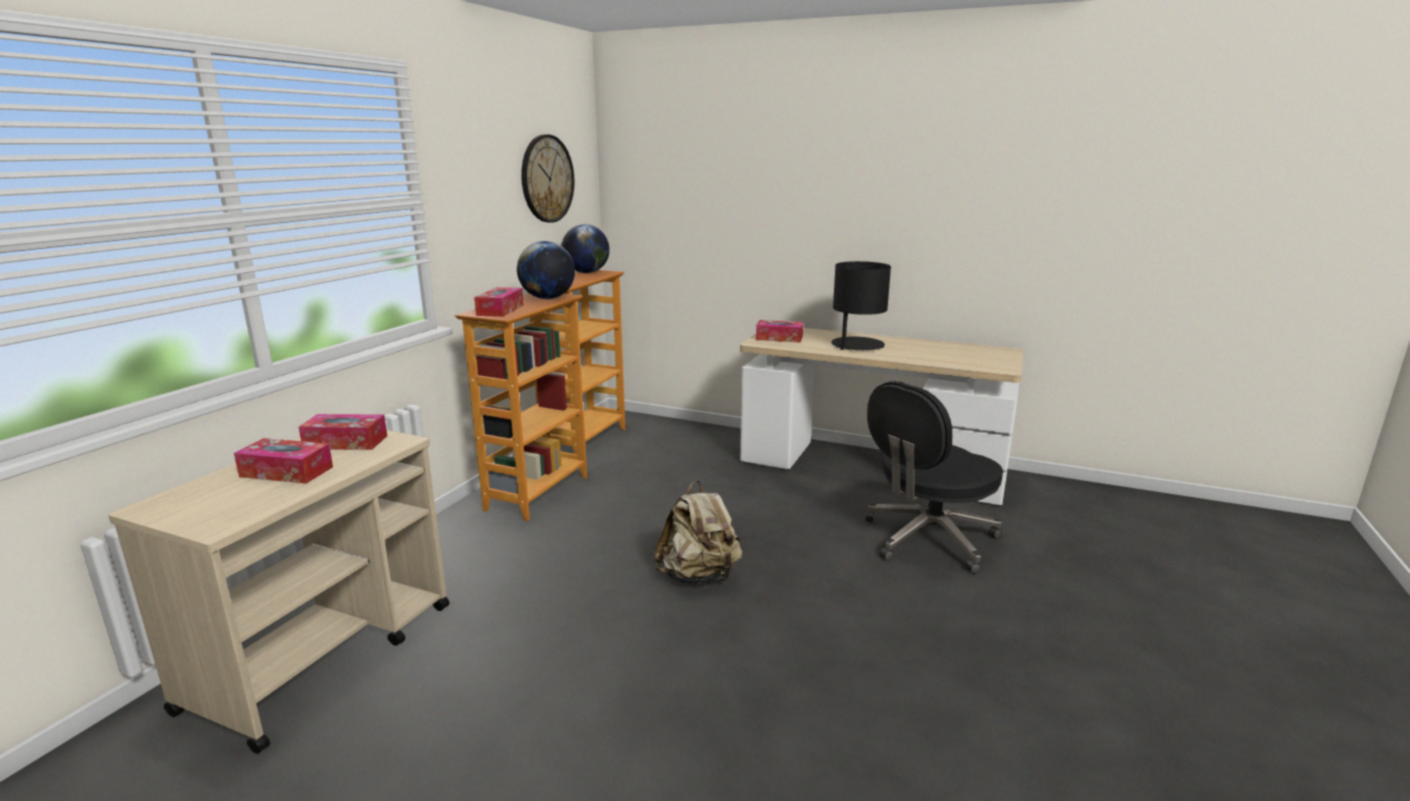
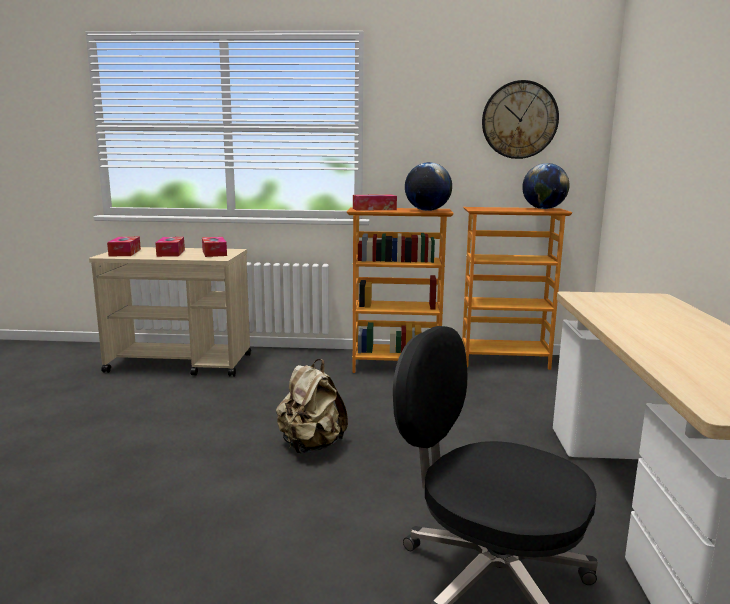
camera: 70 degrees right, 5 degrees down
(779, 338) = (614, 300): tissue box -> tissue box (125, 253)
(857, 345) = (659, 327): black table lamp -> none

